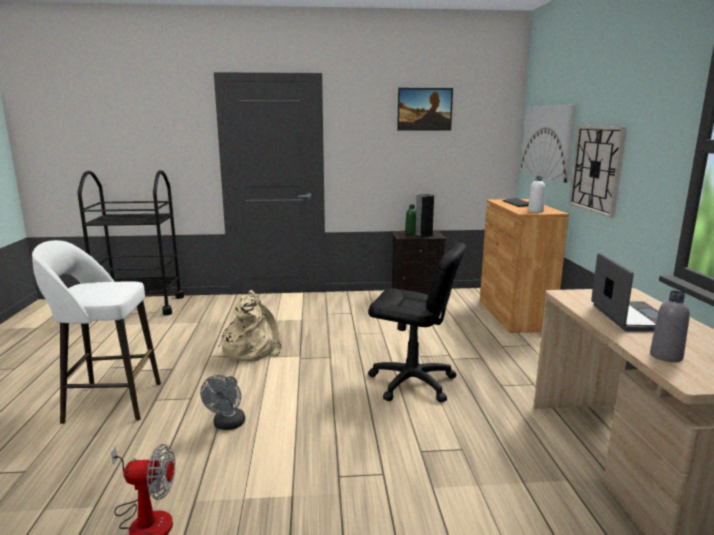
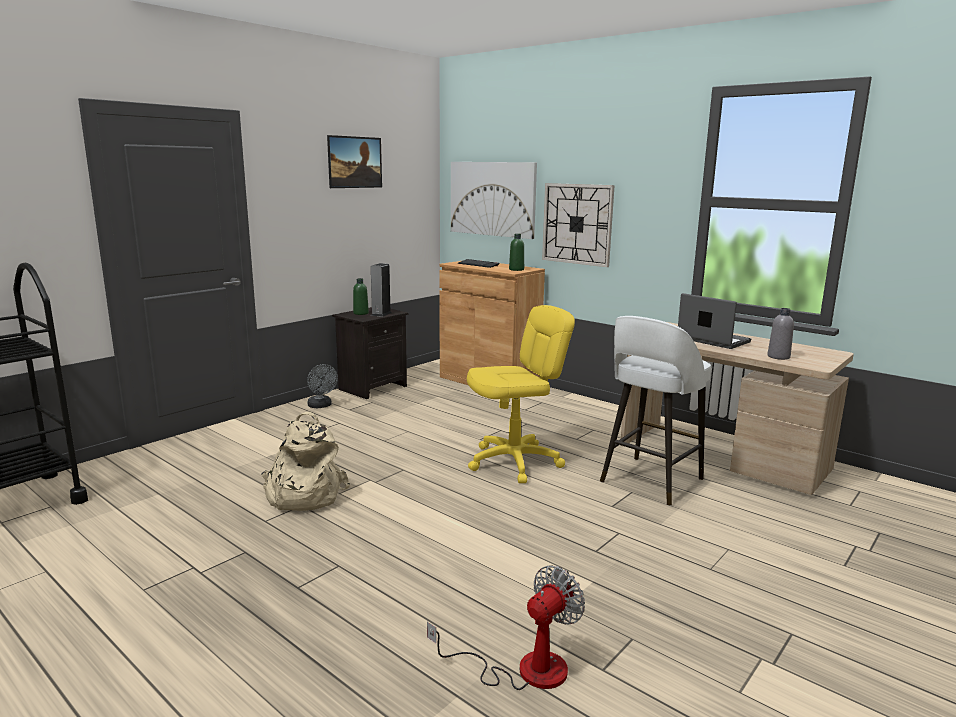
camera: 45 degrees left, 0 degrees up
(110, 402) = (243, 618): white stool -> white stool (649, 481)
(227, 425) = (432, 566): grey fan -> grey fan (321, 406)
(412, 383) = (514, 462): black office chair -> yellow office chair
(535, 211) = (516, 269): white bottle -> green bottle

